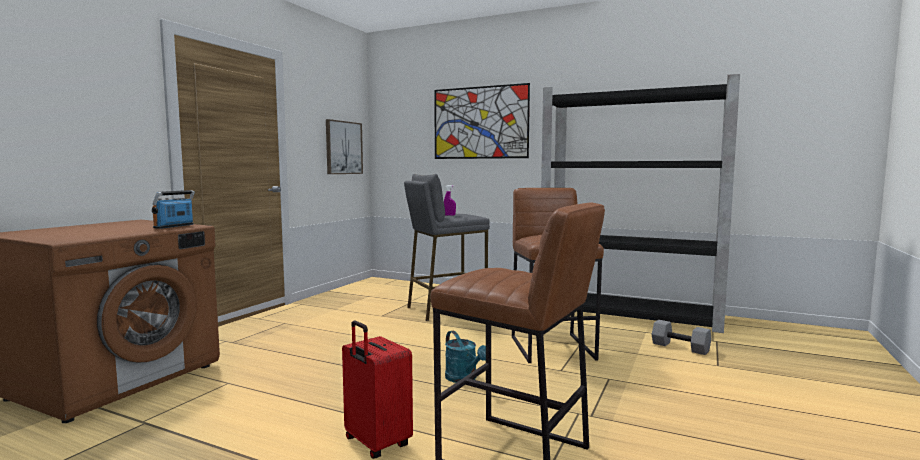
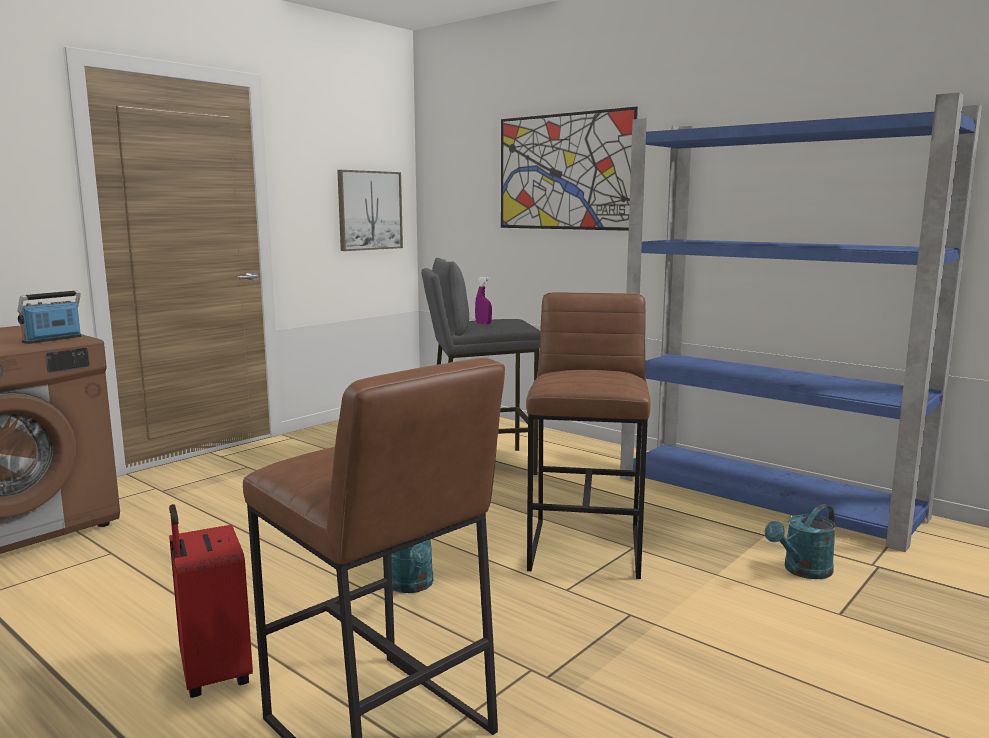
camera: 15 degrees right, 5 degrees up
(628, 313) = (765, 497): black bookcase -> blue bookcase
(681, 347) = (802, 571): grey dumbbell -> turquoise watering can

